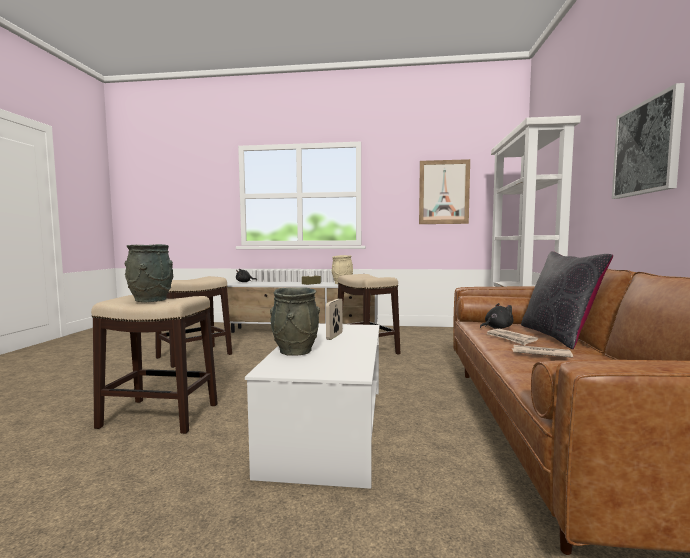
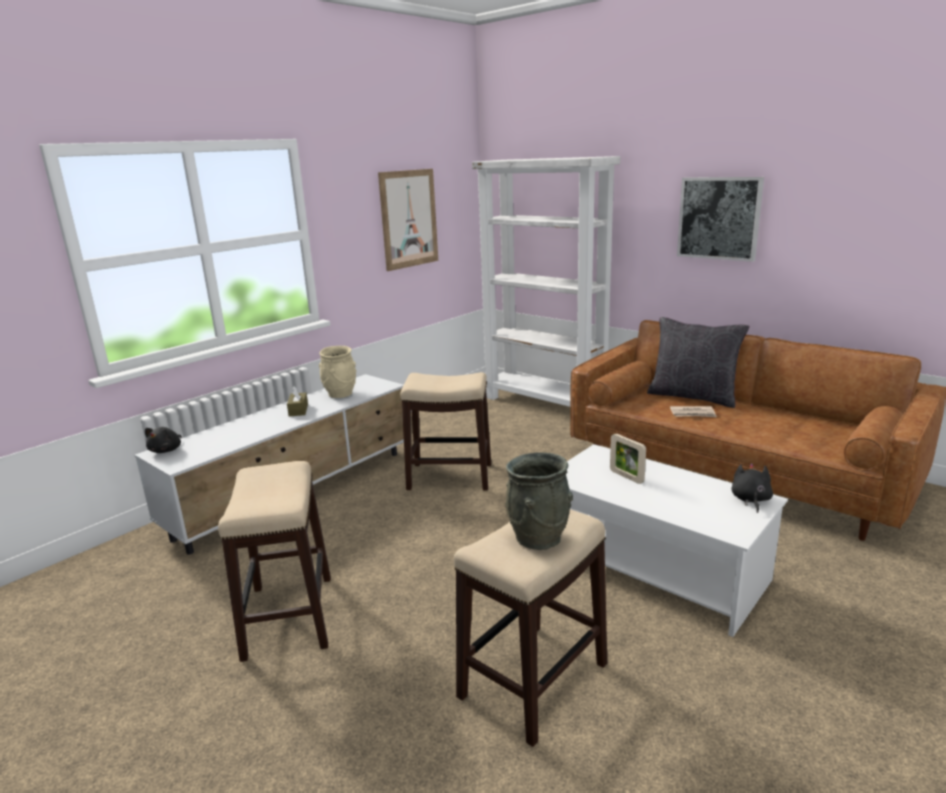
camera: 55 degrees left, 15 degrees up
(295, 351) = (674, 509): grey vase -> none
(496, 328) = (648, 404): black plush toy -> black plush toy (750, 500)
(540, 354) = (744, 422): newspaper -> none

